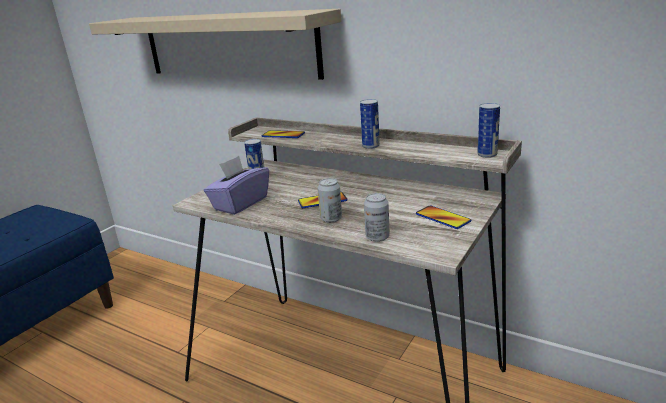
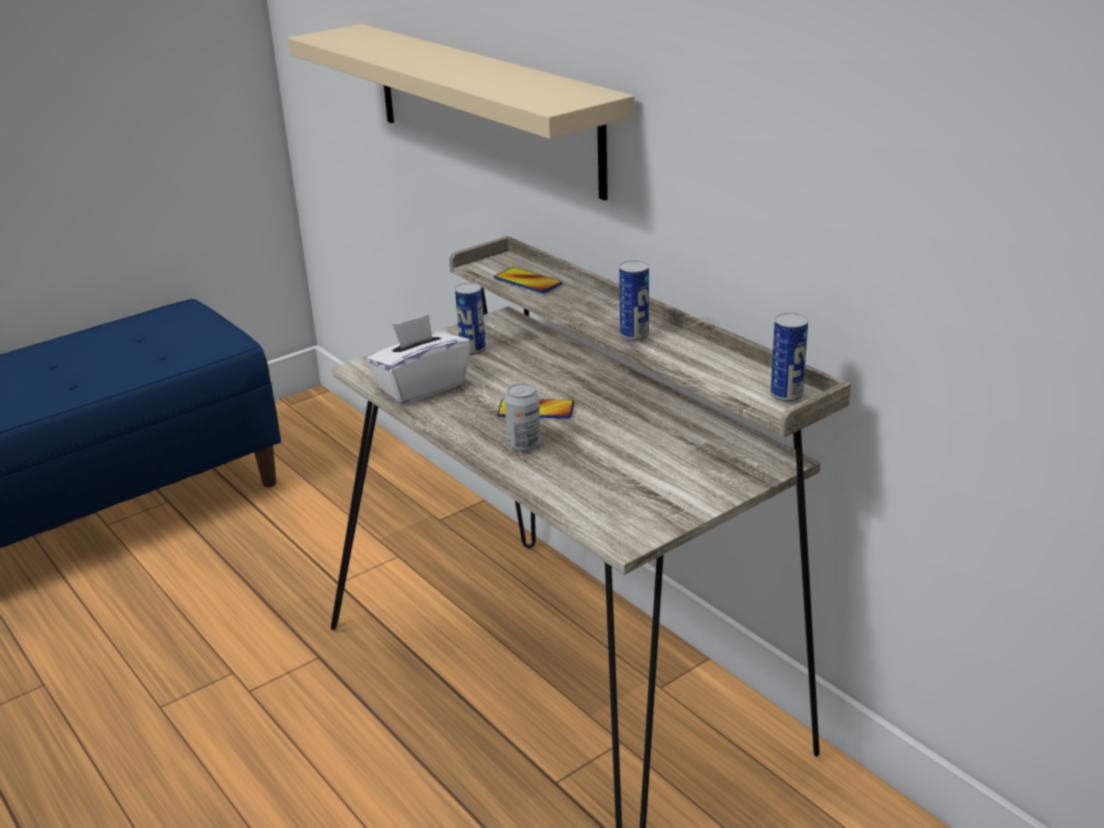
camera: 20 degrees right, 5 degrees up
(240, 203) = (421, 387): purple tissue box -> white tissue box
(377, 237) = (562, 491): can -> none
(442, 218) = (679, 483): phone -> none

